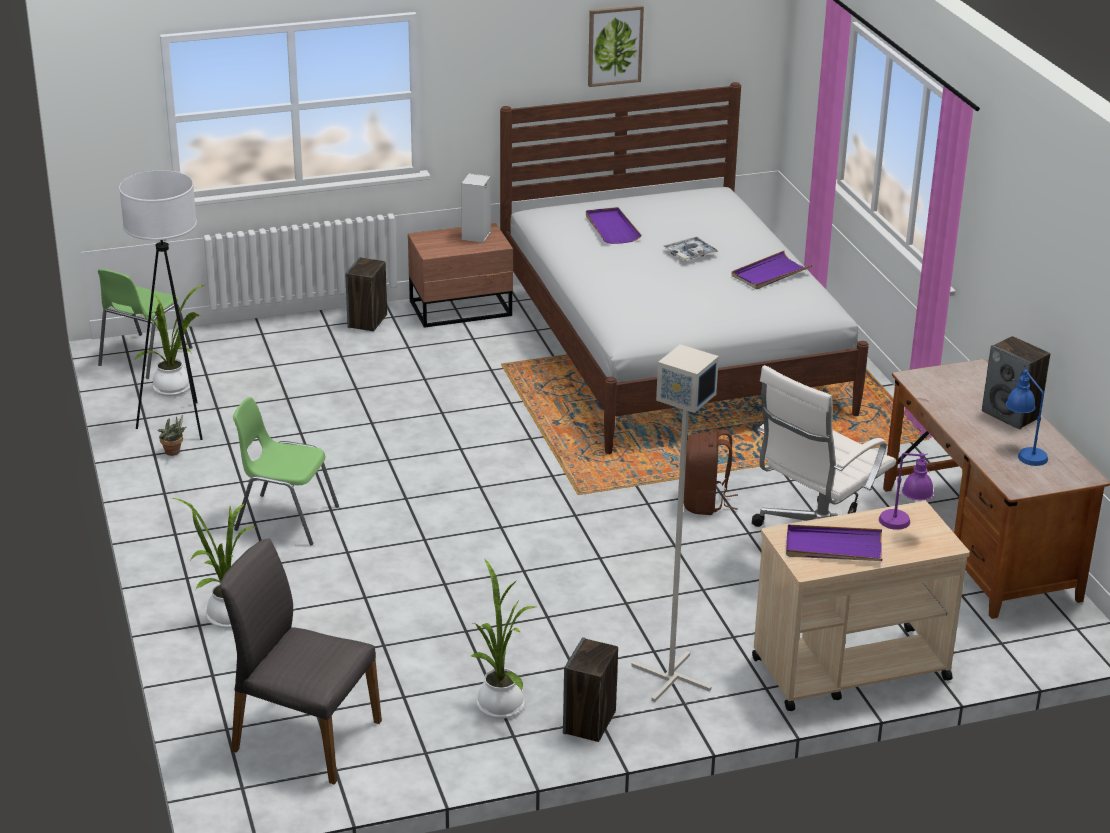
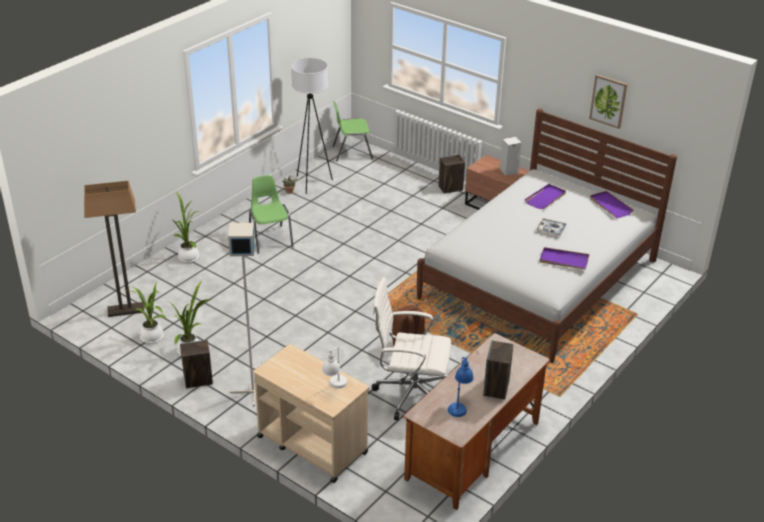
camera: 55 degrees right, 5 degrees up
(175, 388) = (337, 170): potted plant -> potted plant (153, 338)
(304, 736) = (126, 310): grey chair -> floor lamp
(833, 547) = (293, 371): purple tray -> purple tray (610, 206)
(904, 527) = (335, 387): purple table lamp -> white table lamp

